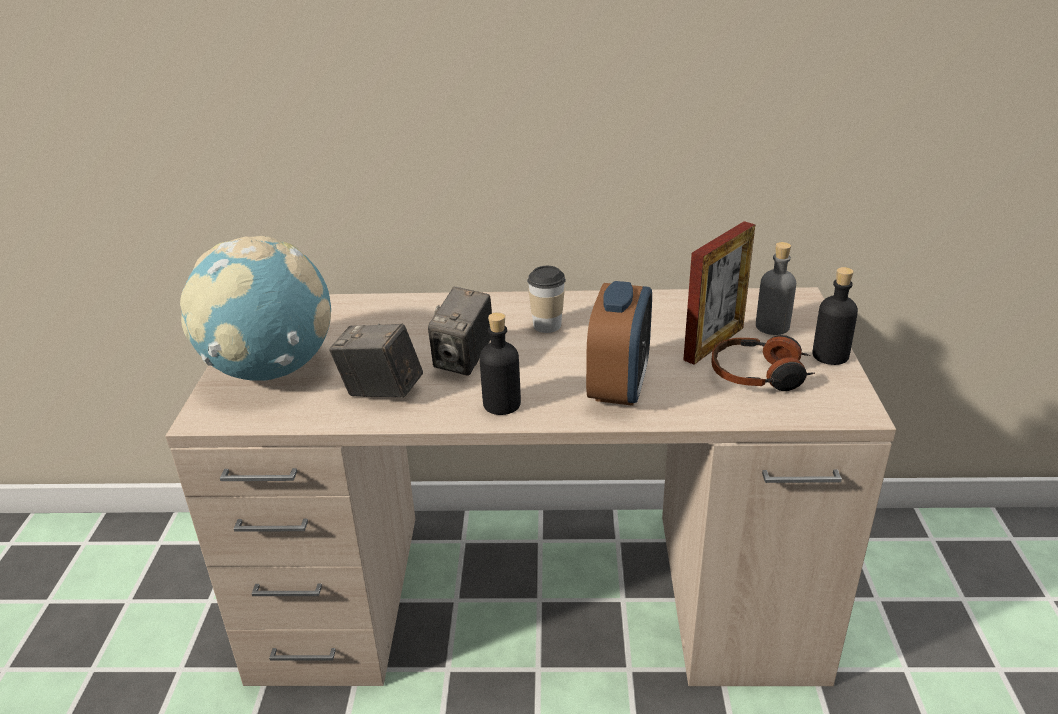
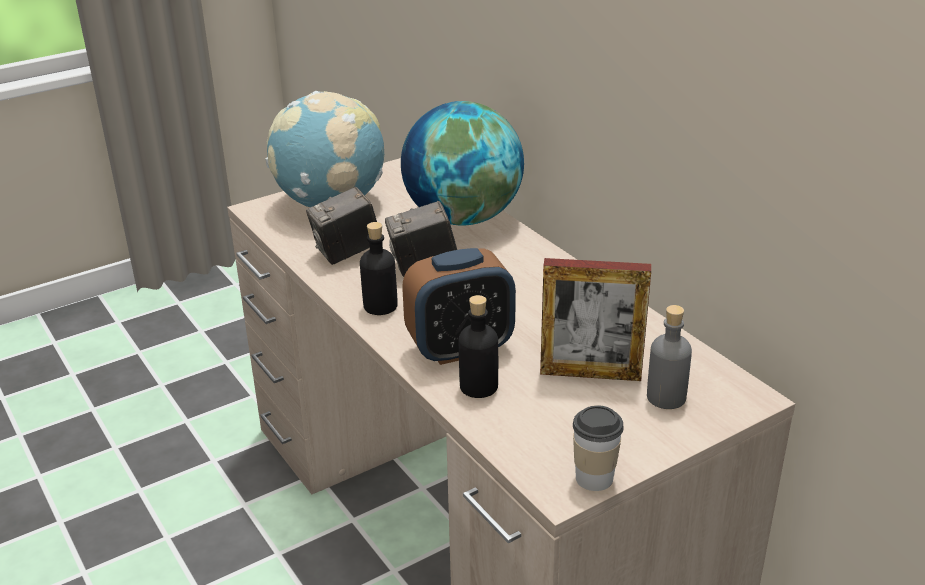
camera: 55 degrees right, 0 degrees up
(381, 391) = (346, 253): camera -> camera turned 105 degrees counterclockwise
(408, 313) = (463, 218): none -> globe
(547, 325) = (518, 281): cup -> cup (594, 478)
(760, 375) = (562, 415): headphones -> none
(830, 355) = (650, 448): black bottle -> black bottle (478, 386)

